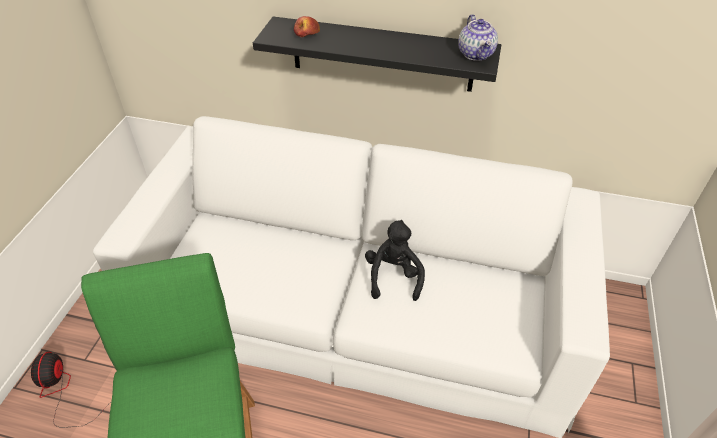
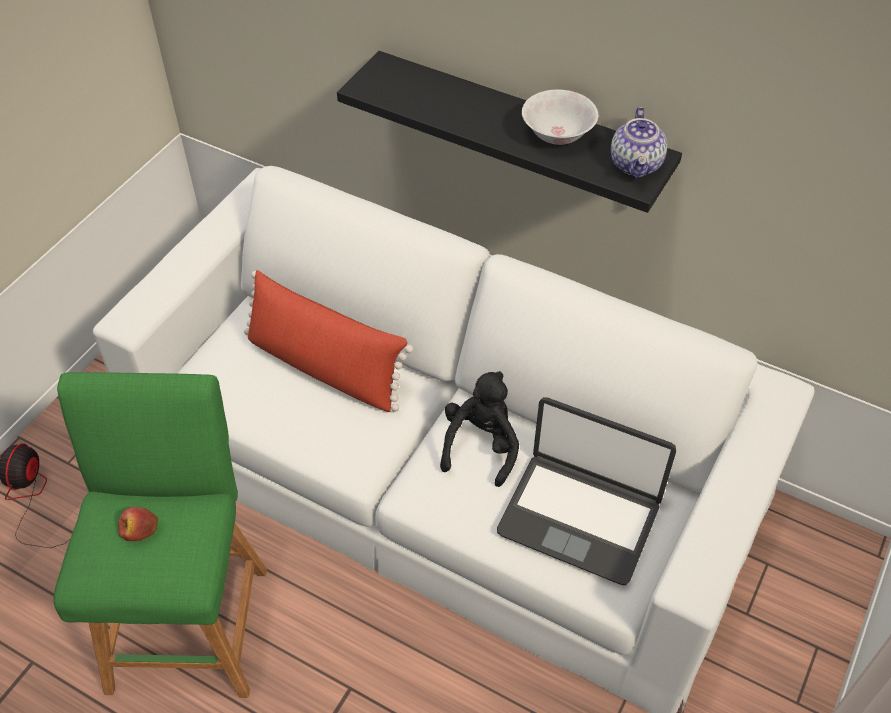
camera: 15 degrees right, 5 degrees up
(268, 247) = (324, 367): none -> red pillow
(307, 34) = (414, 90): apple -> apple (139, 529)
(416, 45) = (558, 135): none -> white bowl
(477, 308) = (579, 517): none -> laptop

